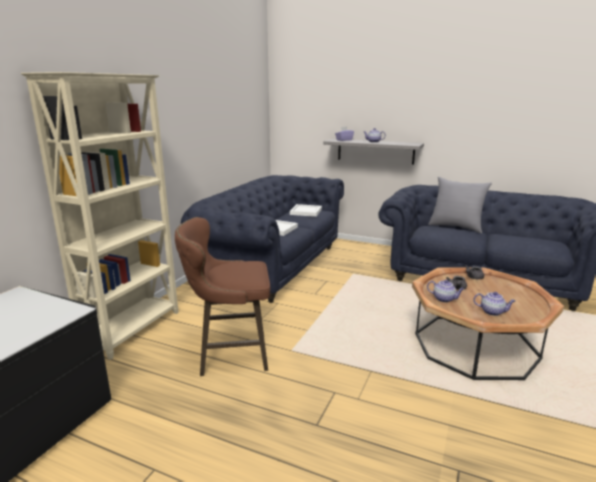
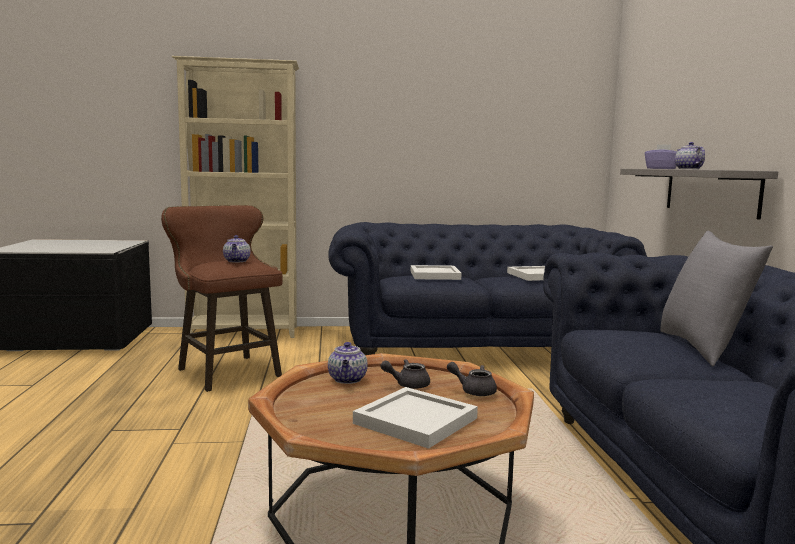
camera: 60 degrees right, 10 degrees down
(492, 312) = (331, 411): teapot -> teapot (237, 261)
(507, 297) = (417, 420): none -> white tray

